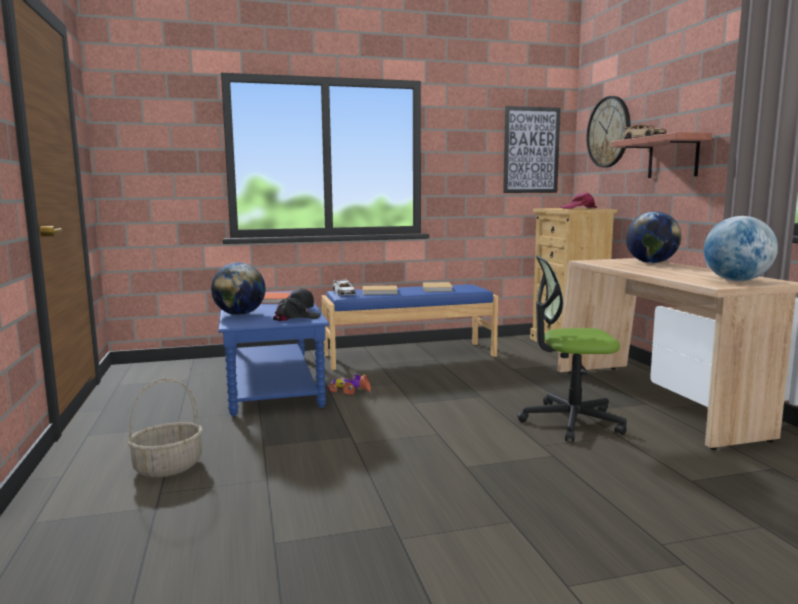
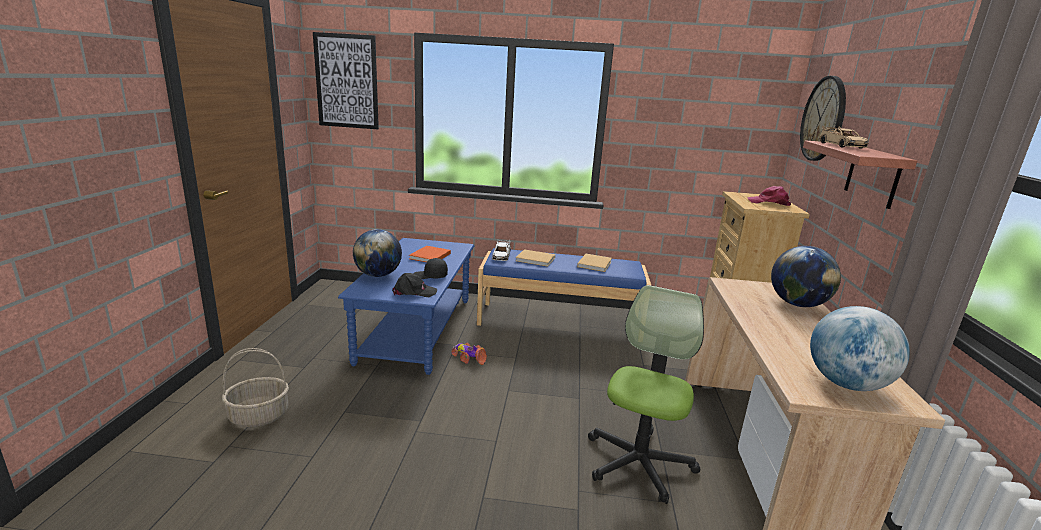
camera: 20 degrees right, 10 degrees up
(531, 150) = (735, 125): picture -> picture (347, 81)
(571, 421) = (638, 462): office chair -> office chair turned 90 degrees clockwise

